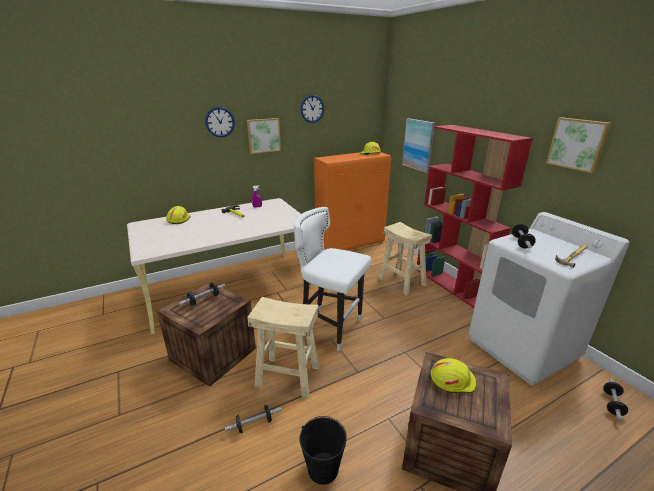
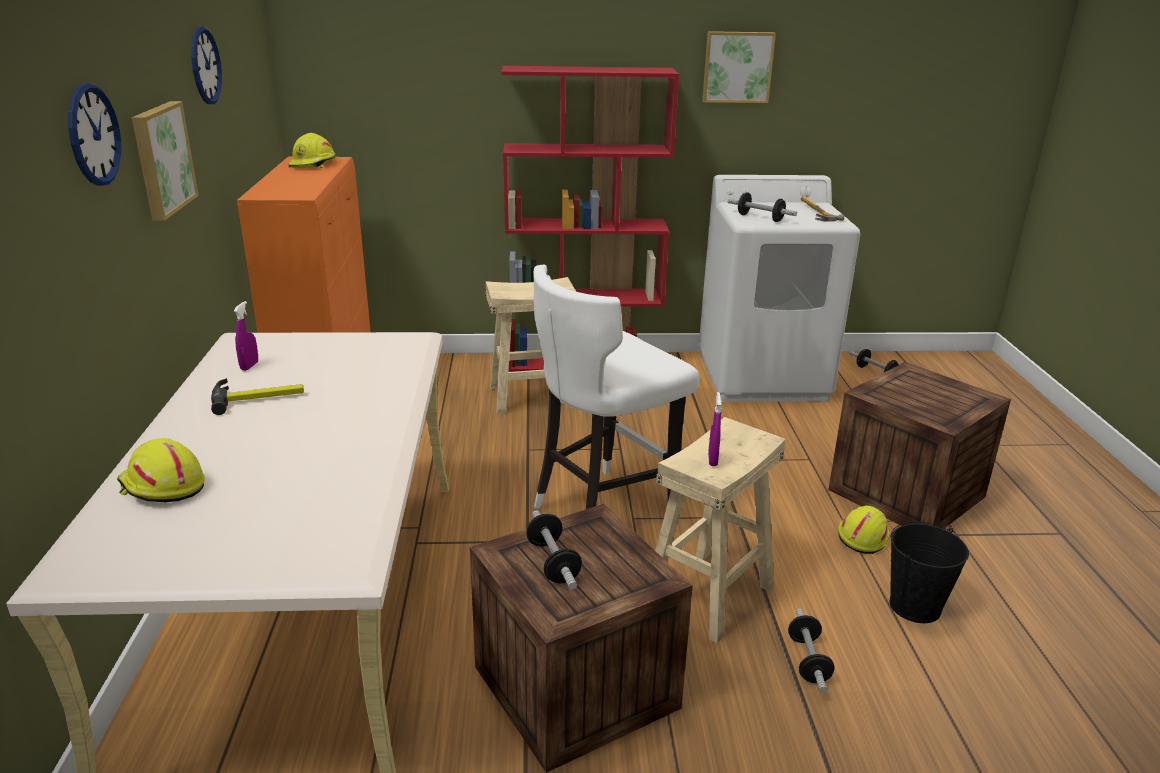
camera: 65 degrees left, 0 degrees up
(274, 310) = (712, 460): none -> purple spray bottle
(418, 145) = (413, 120): picture -> none
(452, 380) = (906, 394): yellow hard hat -> yellow hard hat (862, 537)

